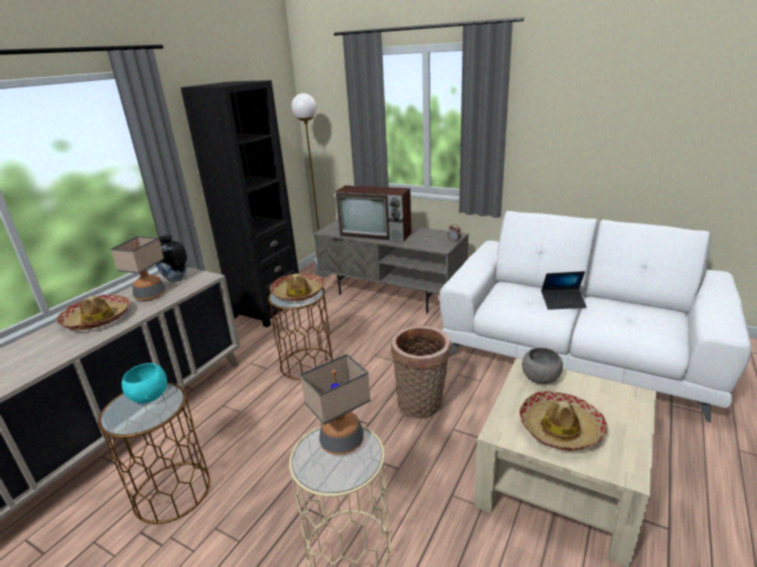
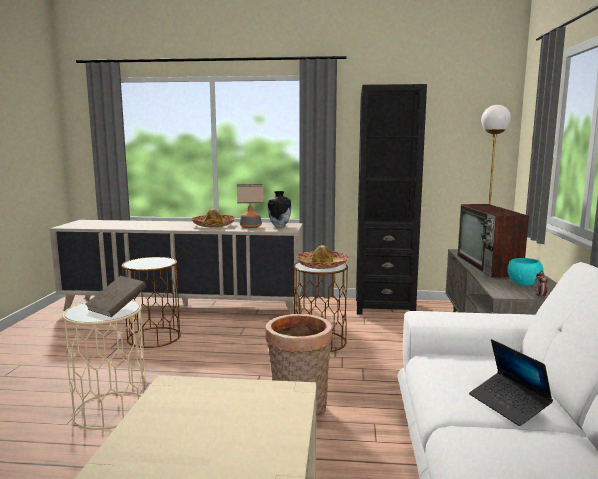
camera: 65 degrees right, 15 degrees down
(149, 396) = (160, 261): turquoise bowl -> turquoise bowl (524, 283)
(341, 441) = (117, 308): table lamp -> brown book
(540, 378) = (279, 399): grey bowl -> none
(560, 428) = (184, 417): hat -> none

